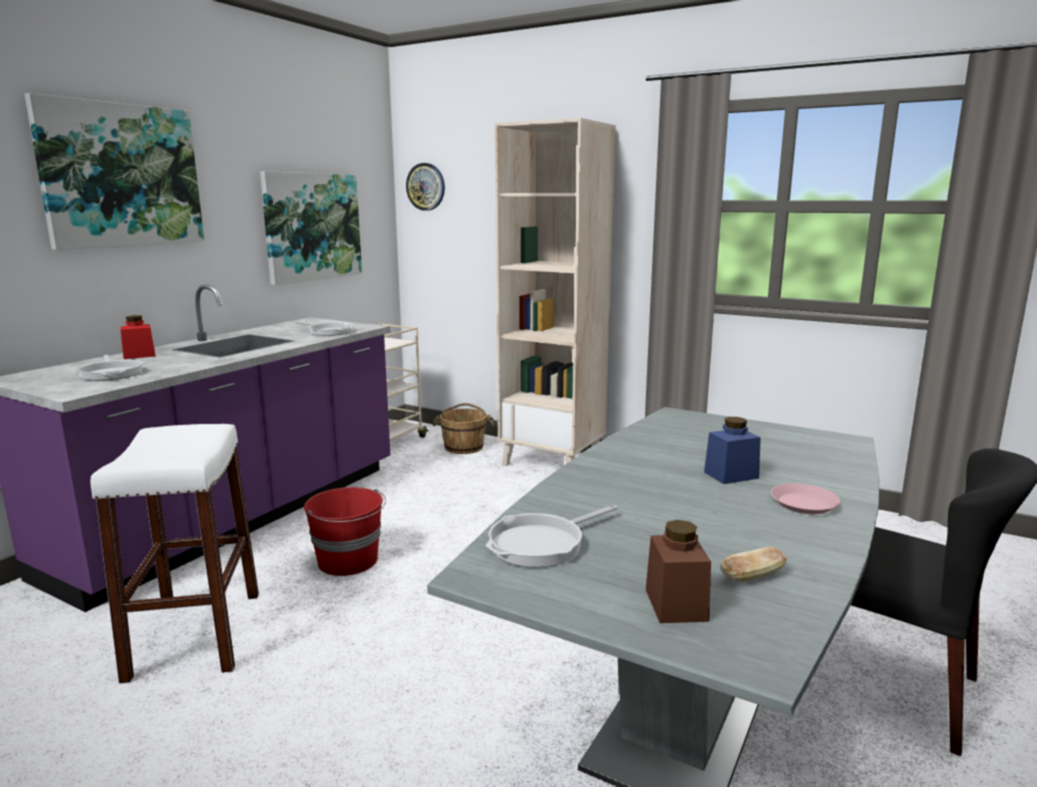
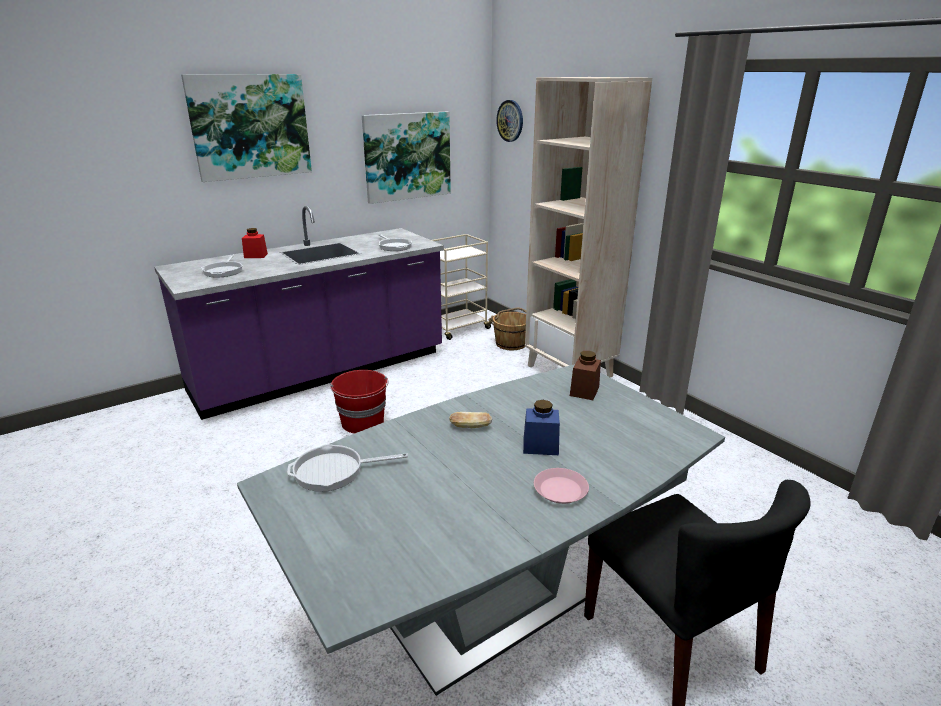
camera: 25 degrees right, 10 degrees up
(195, 635) = (244, 452): white stool -> none
(676, 605) = (353, 547): brown jar -> brown jar (584, 391)
(752, 577) = (431, 543): bread -> bread (470, 427)

